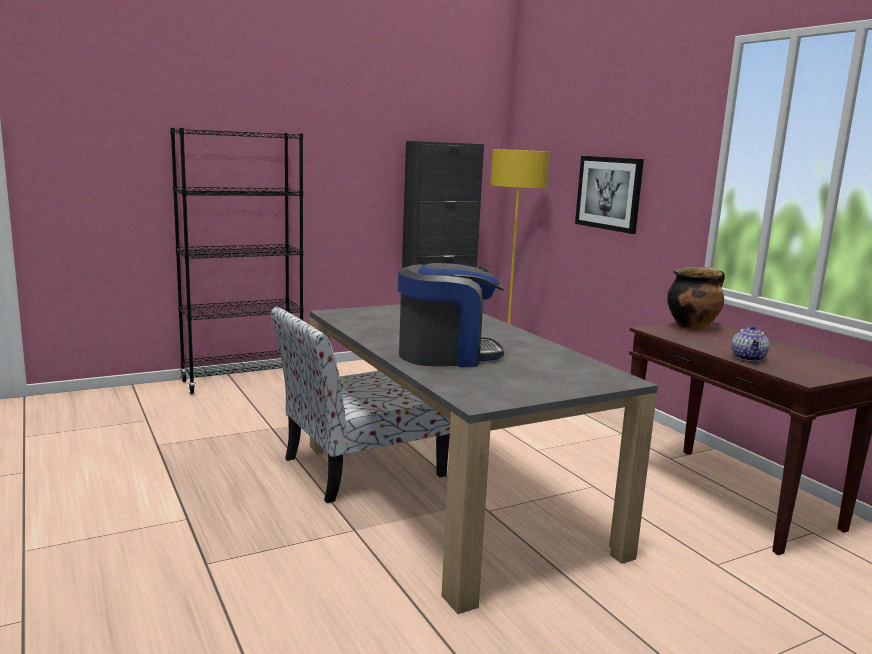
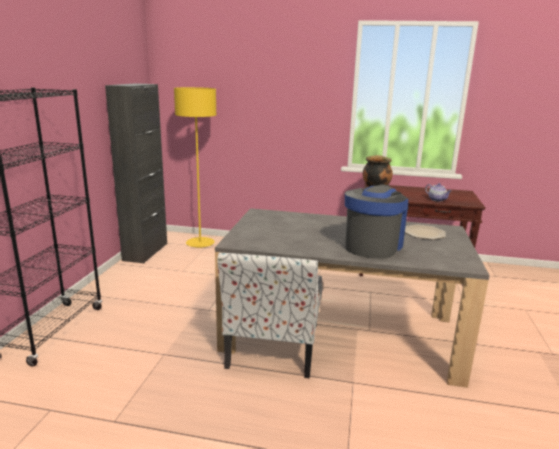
camera: 50 degrees left, 5 degrees up
(560, 369) = (423, 233): none -> plate
(609, 193) = (265, 114): picture -> none

